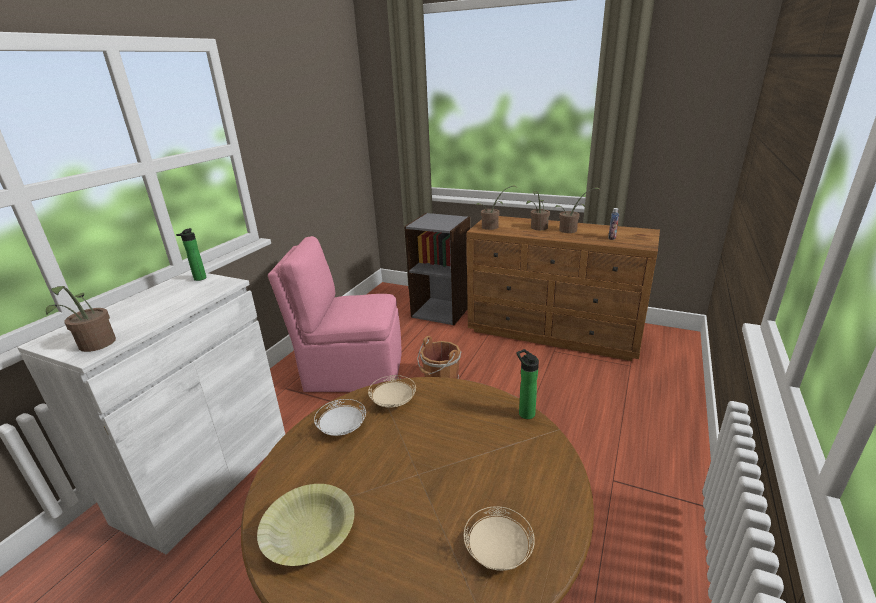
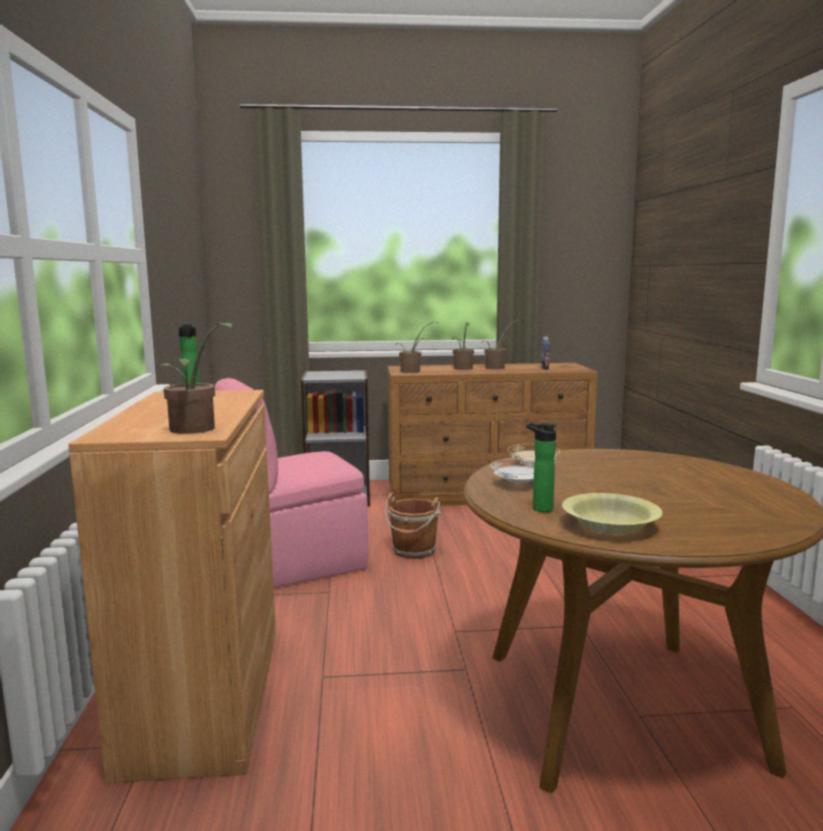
camera: 30 degrees left, 15 degrees down
(206, 476) = (204, 697): white cabinet -> brown cabinet
(497, 551) = (756, 501): beige plate -> none
(525, 412) = (651, 454): bottle -> bottle (539, 508)

